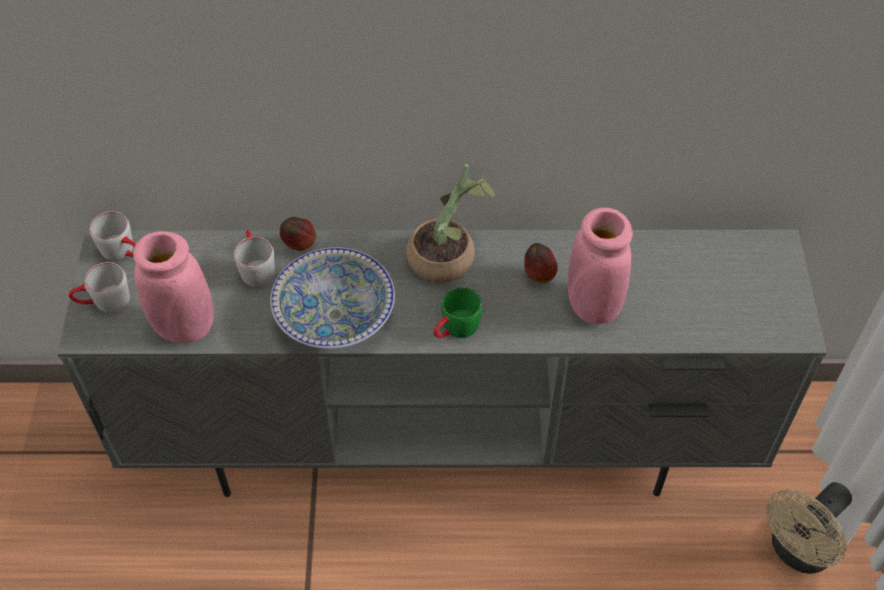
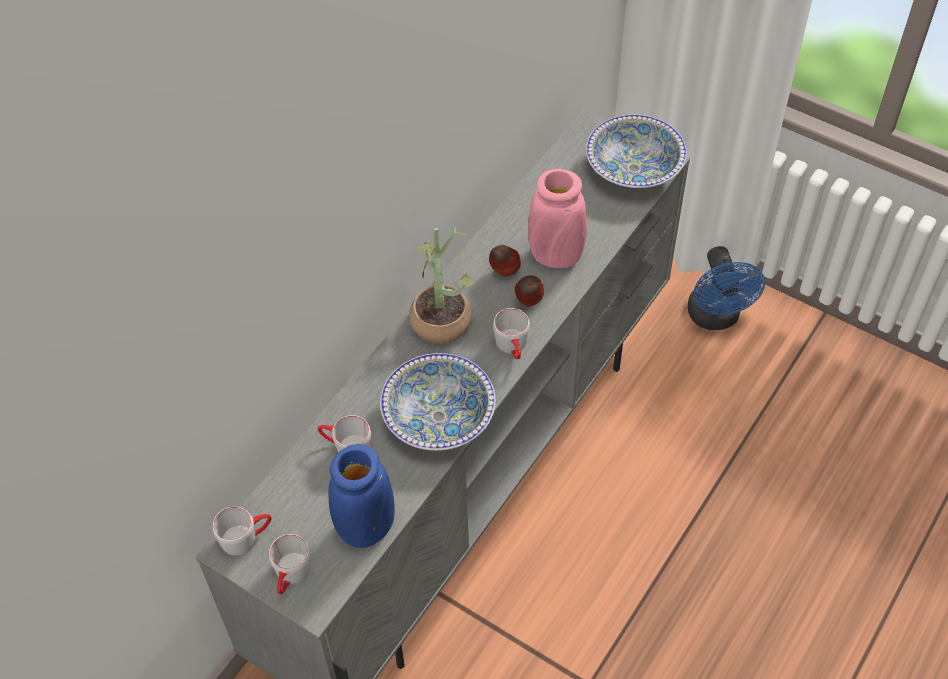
camera: 55 degrees left, 0 degrees up
(184, 326) = (366, 527): pink vase -> blue vase
(299, 246) = (349, 406): apple -> apple (528, 302)
(455, 329) = (513, 348): green mug -> grey mug
(763, 311) = (634, 169): none -> bowl
(796, 551) = (716, 318): beige fan -> blue fan

